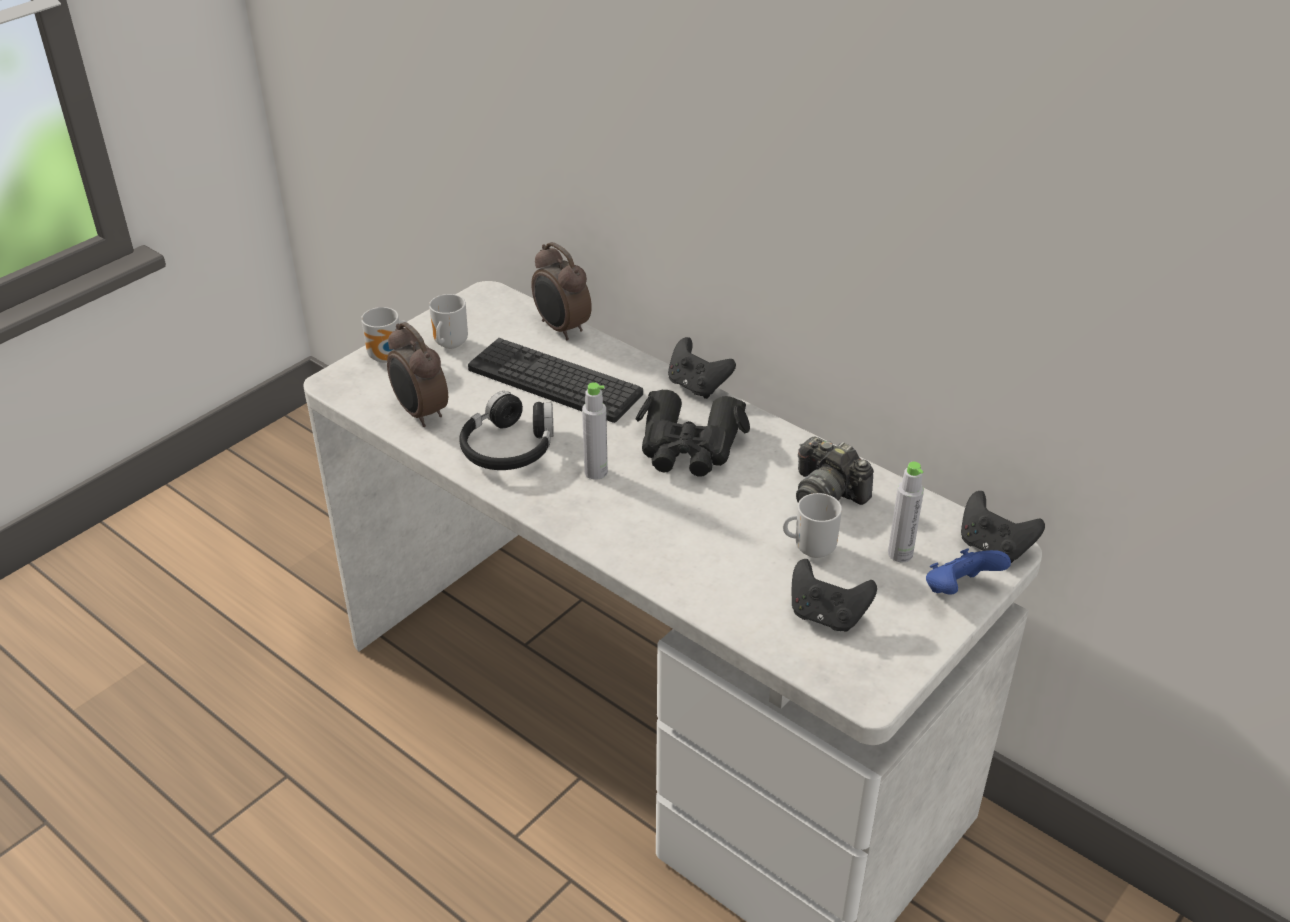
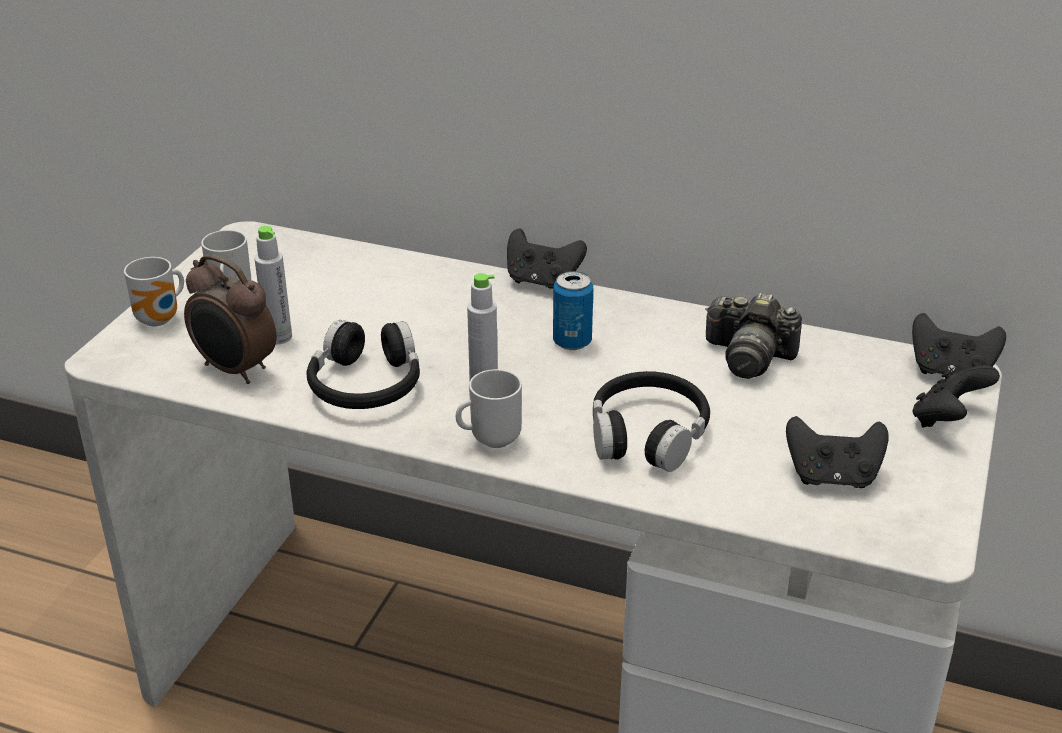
camera: 20 degrees left, 5 degrees down
(554, 381) = (378, 307): keyboard -> none
(561, 329) = (353, 254): alarm clock -> none
(689, 446) = (572, 342): black binoculars -> can
(700, 542) = (647, 434): none -> black headphones
(811, 548) = (770, 414): mug -> mug (491, 439)
(900, 554) = (864, 398): grey bottle -> grey bottle (278, 337)
(959, 590) = (947, 420): blue game controller -> black game controller

